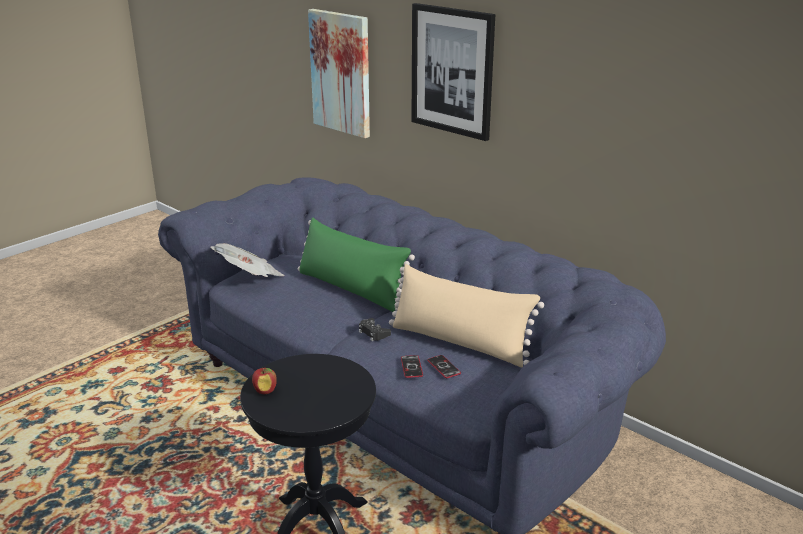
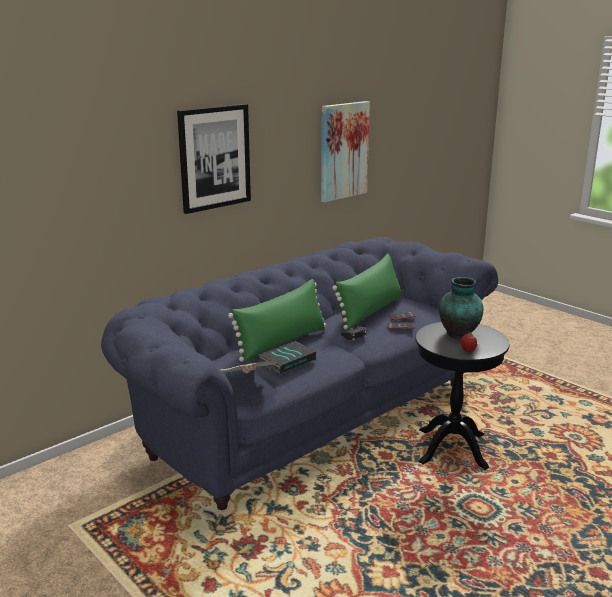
camera: 85 degrees left, 5 degrees down
(298, 293) = (287, 360): none -> book
(322, 388) = (459, 334): none -> vase
(341, 73) = (95, 201): picture -> picture (343, 151)
(459, 343) = (370, 311): beige pillow -> green pillow

